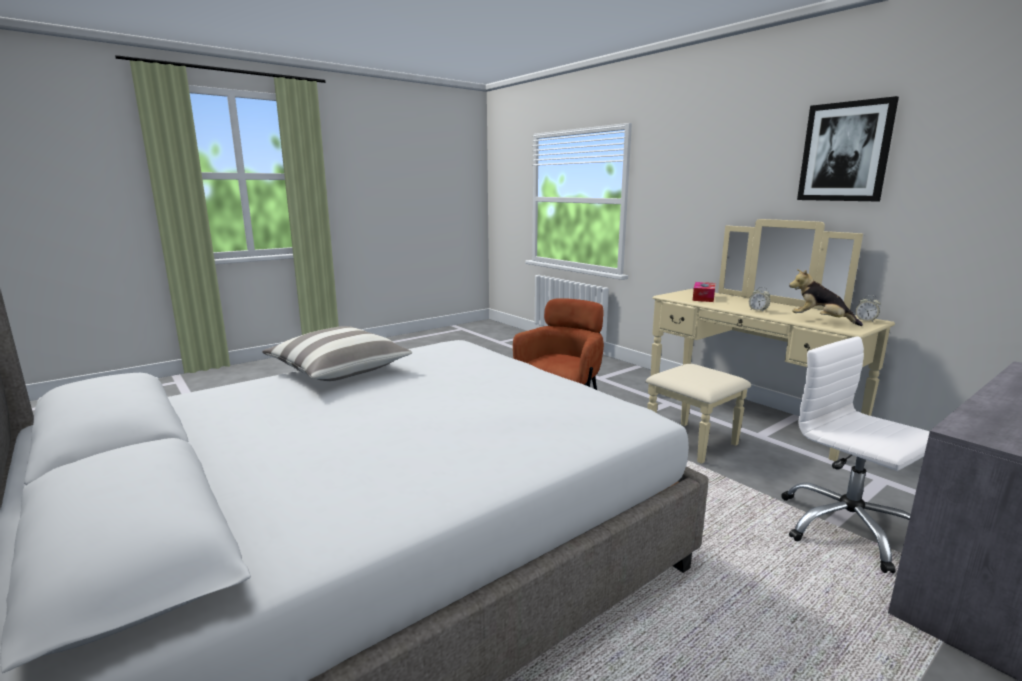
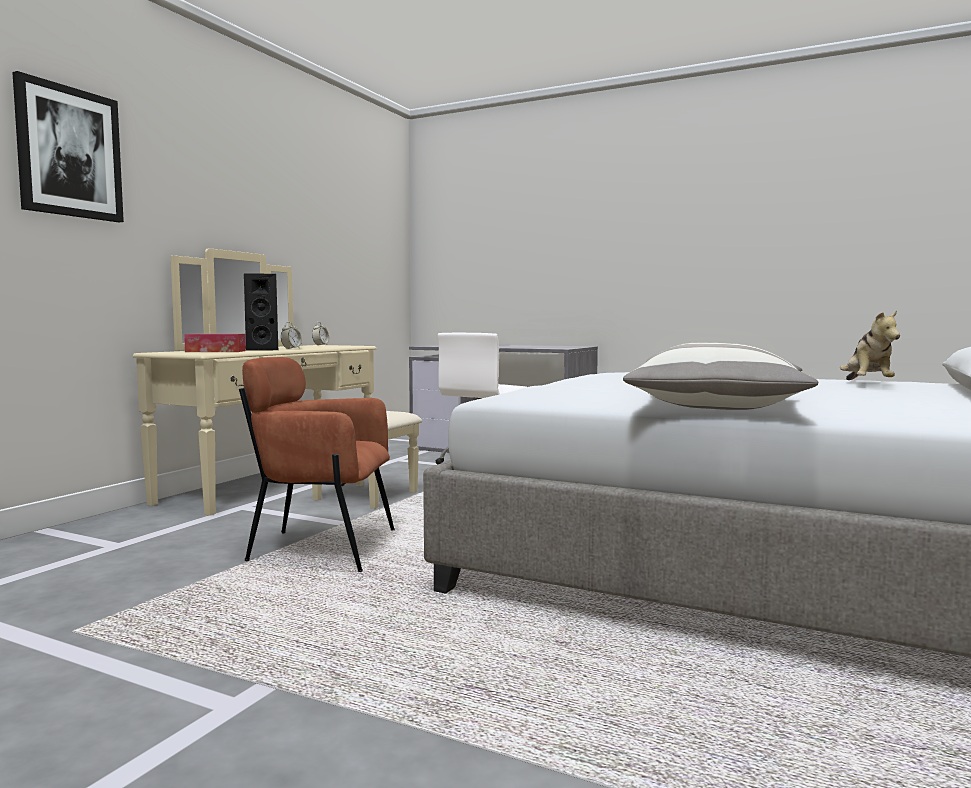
camera: 115 degrees left, 10 degrees down
(734, 305) = (265, 349): none -> black speaker
(820, 321) = (332, 346): plush toy -> plush toy (867, 384)
(845, 152) = (260, 186): picture -> picture (69, 152)

